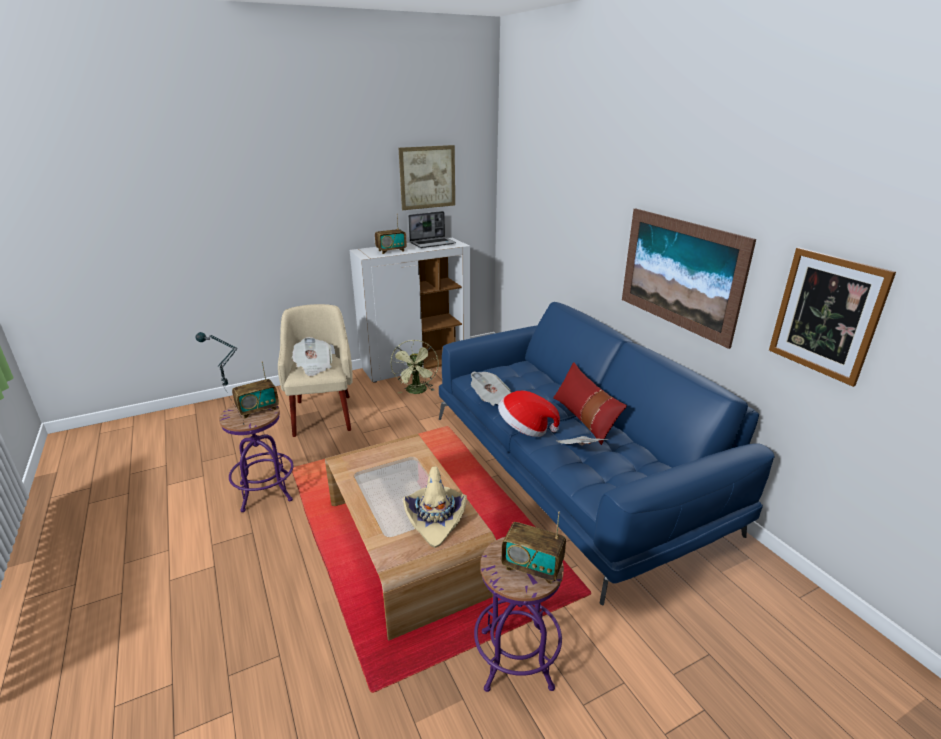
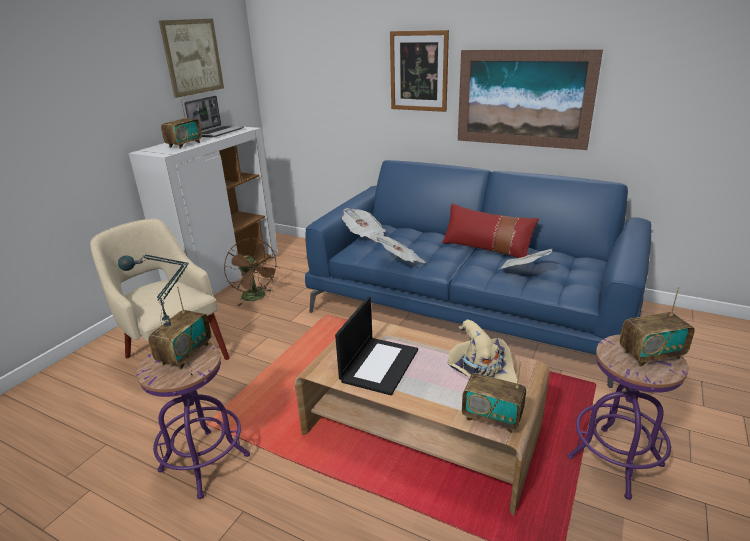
camera: 35 degrees left, 0 degrees up
(313, 366) = (162, 297): newspaper -> newspaper (365, 236)
(379, 475) = (379, 364): none -> laptop
(394, 551) = (492, 418): none -> radio
(417, 391) = (256, 297): green fan -> brown fan
(525, 429) = (459, 271): hat -> none
(826, 315) = (677, 96): picture -> picture (419, 71)

